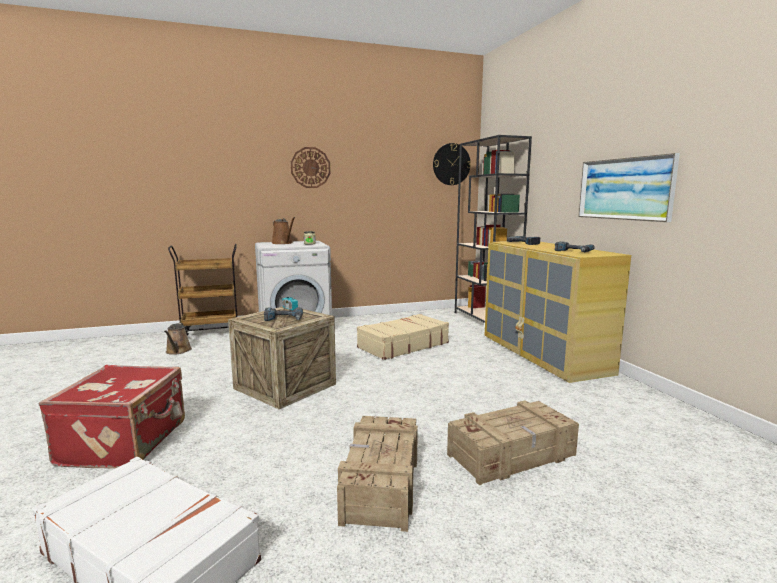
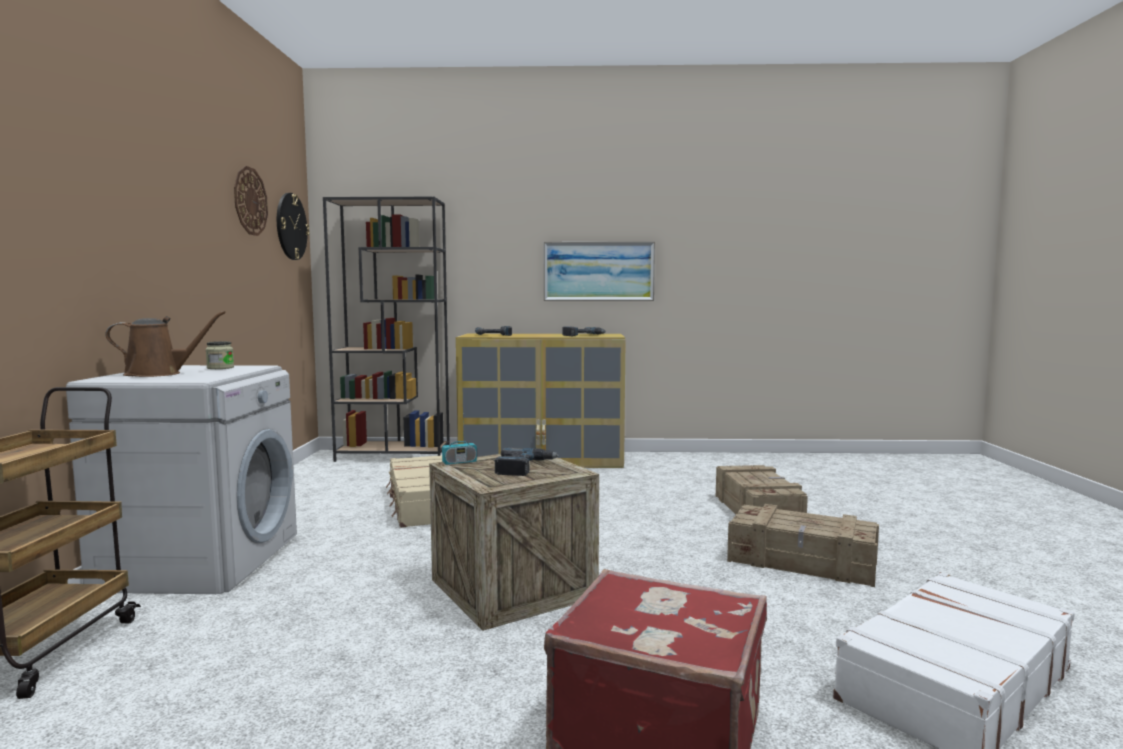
camera: 70 degrees left, 5 degrees down
(178, 351) = (130, 702): brown watering can -> none
(310, 167) = (146, 206): wall clock -> wall clock (250, 201)

